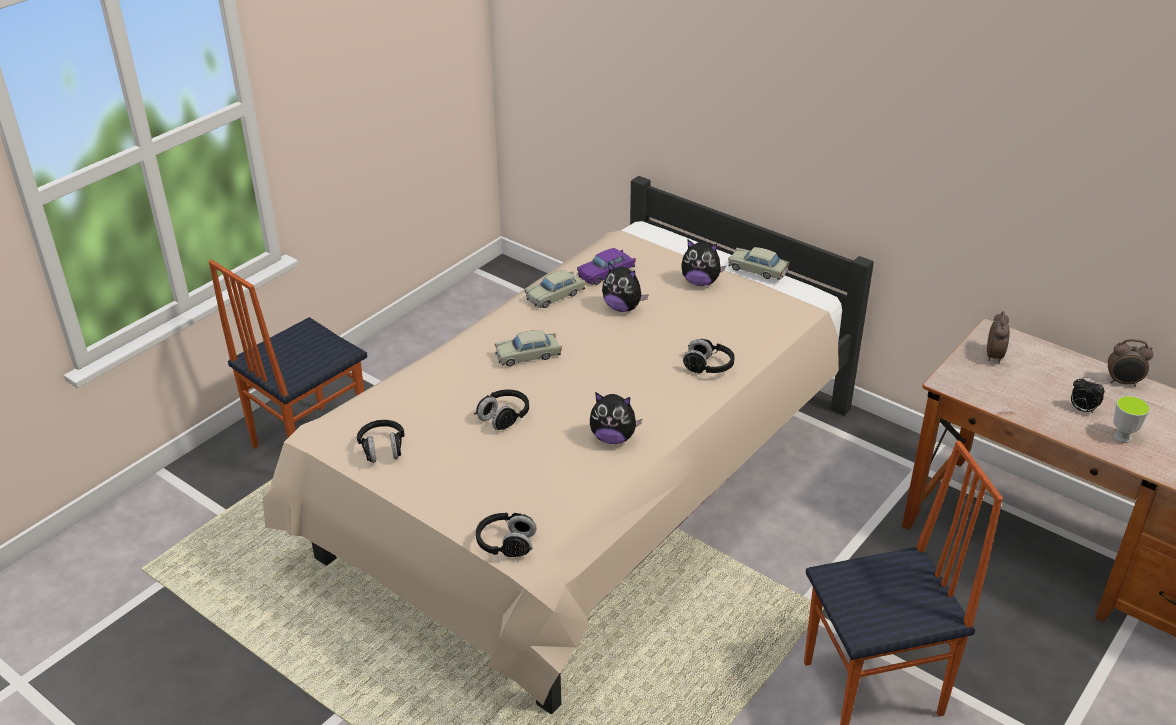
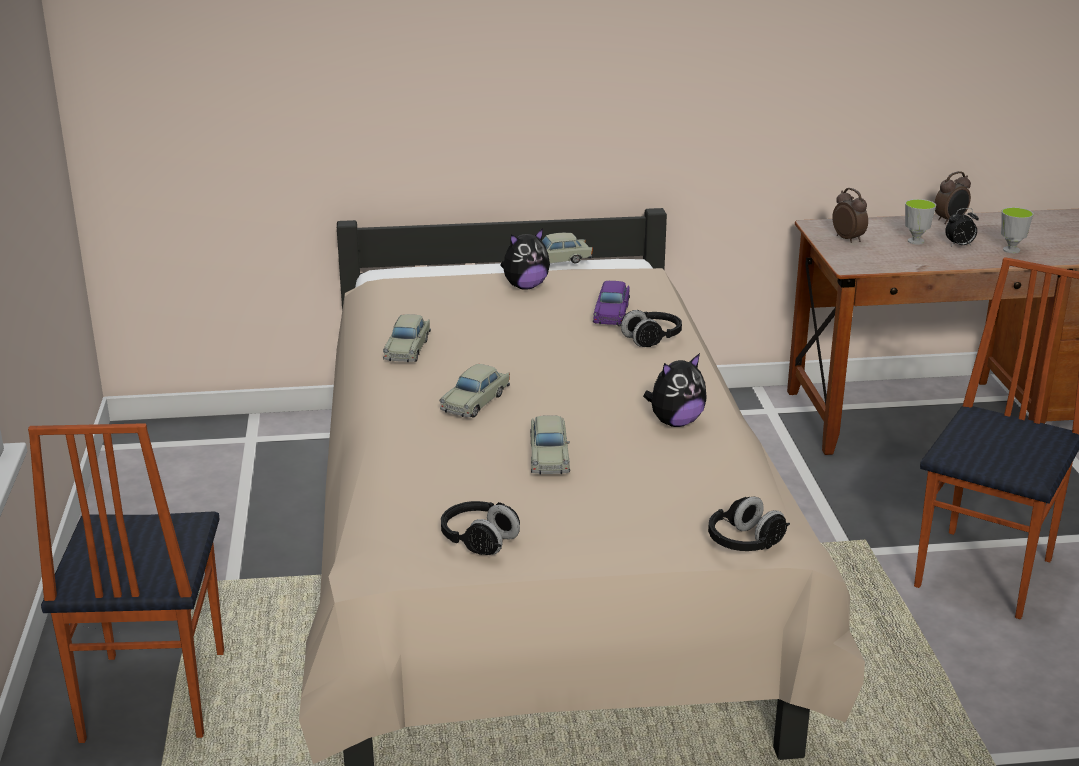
camera: 45 degrees left, 10 degrees down
(504, 417) = (549, 456): black headphones -> beige toy car
(606, 273) = (424, 314): purple toy car -> purple toy car (612, 313)
(623, 308) = (492, 331): plush toy -> none
(1049, 386) = (915, 241): none -> cup

